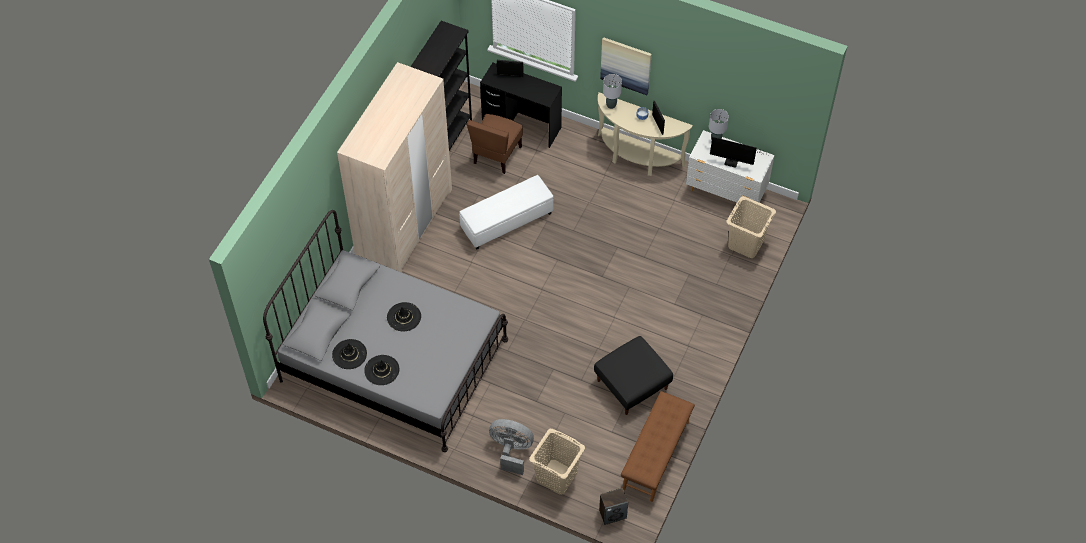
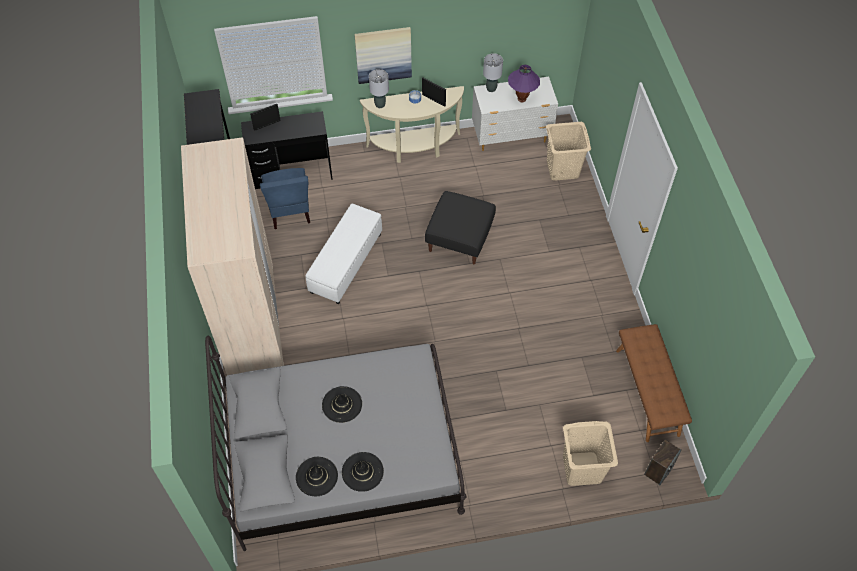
camera: 35 degrees left, 0 degrees up
(496, 155) = (289, 211): brown chair -> blue chair
(511, 450) = (522, 471): grey fan -> none
(632, 385) = (574, 342): black ottoman -> black ottoman (460, 238)
(733, 162) = (521, 99): monitor -> purple table lamp

